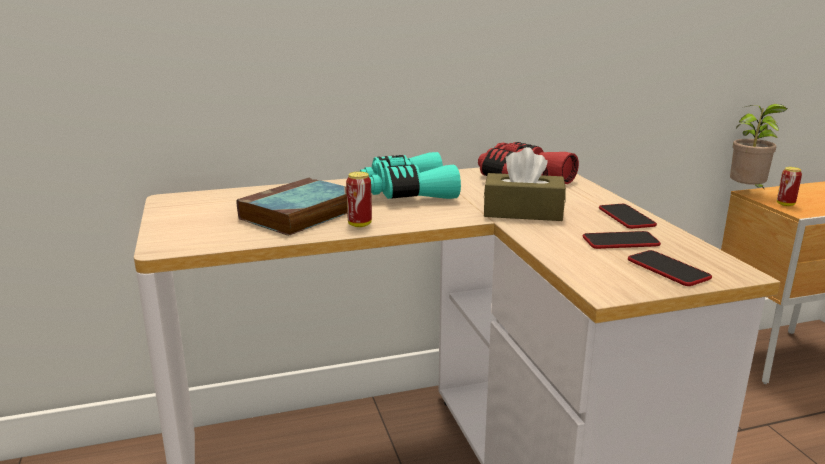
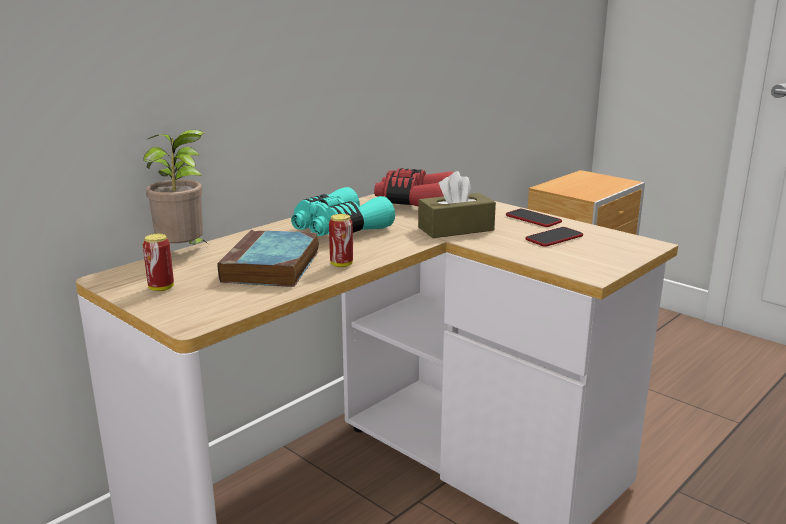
camera: 30 degrees left, 0 degrees up
(668, 269) = (609, 251): phone -> none
(748, 193) = (542, 187): potted plant -> potted plant (184, 253)
(785, 204) = (575, 192): can -> can (161, 288)

